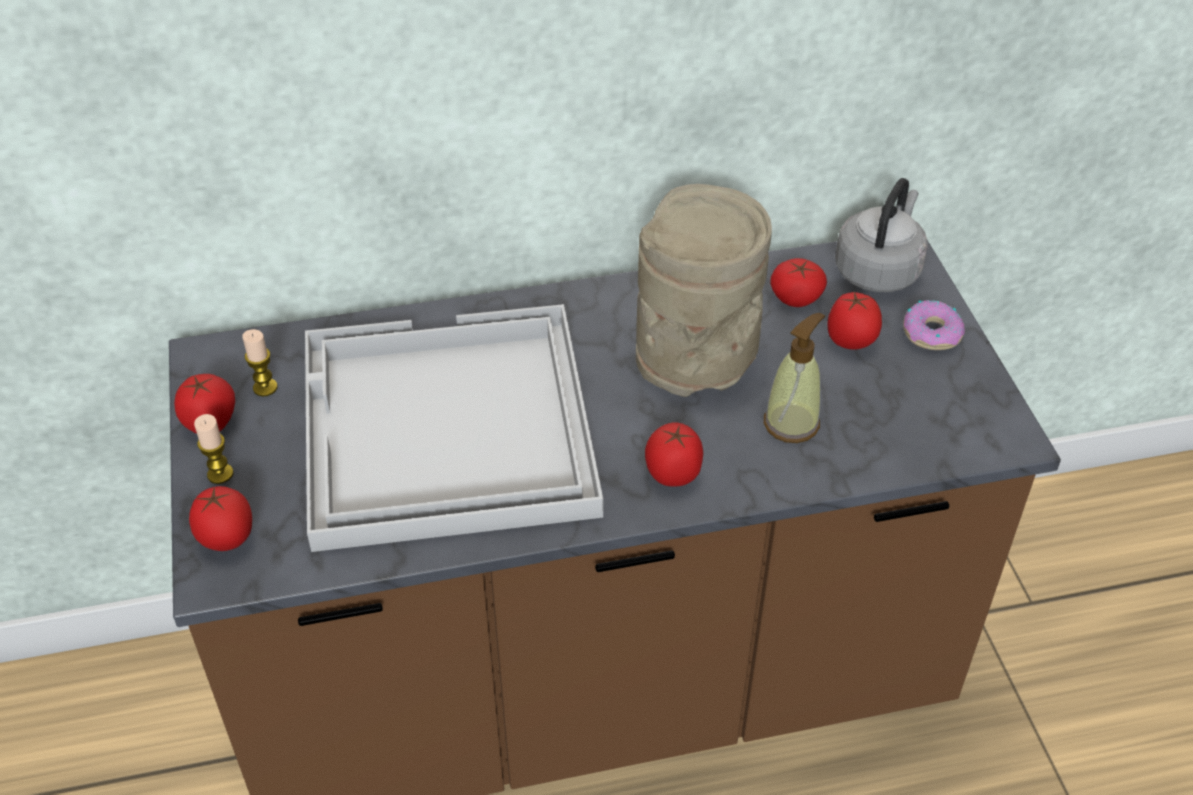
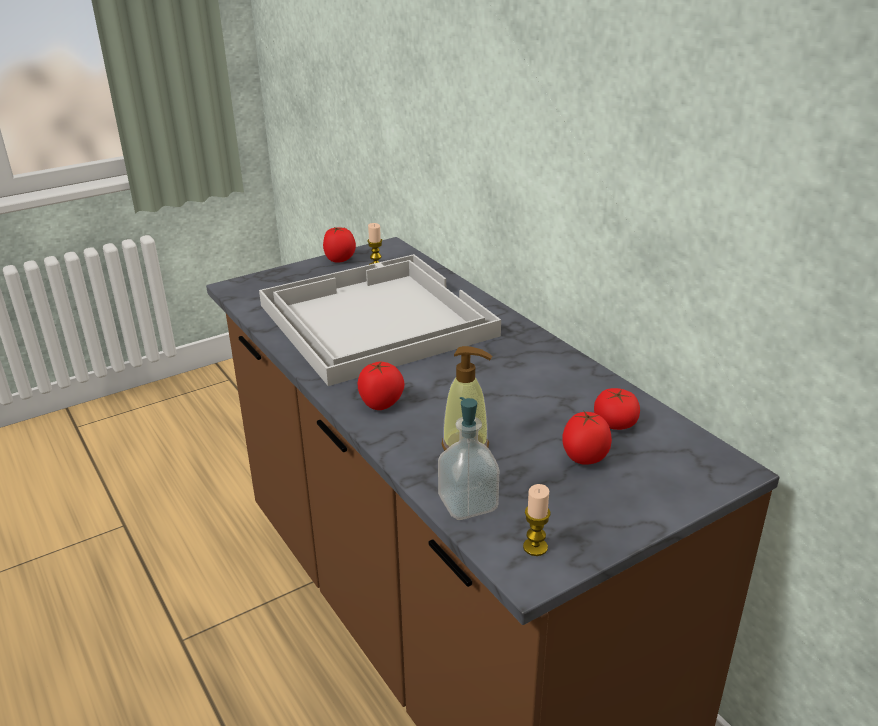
camera: 70 degrees right, 15 degrees down
(220, 474) = (305, 271): candle -> candle (535, 547)
(227, 539) = (260, 283): tomato -> none
(697, 360) = (503, 392): beige vase -> none
(879, 270) = (692, 459): grey kettle -> none
(896, 451) = (468, 504): none -> soap dispenser
(932, 333) = (635, 503): donut -> none

